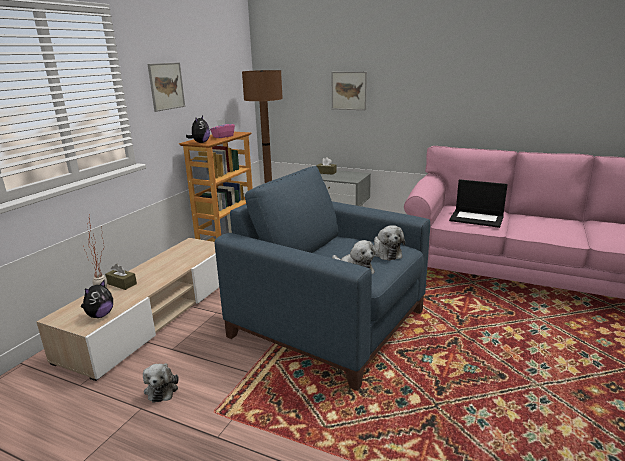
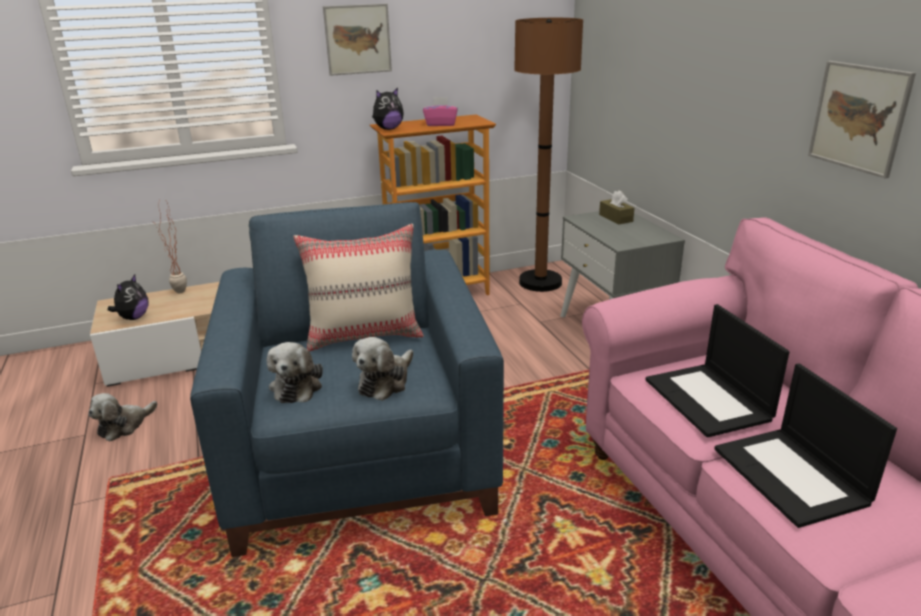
camera: 45 degrees right, 5 degrees up
(100, 315) = (133, 317): plush toy -> plush toy turned 60 degrees counterclockwise
(122, 284) = (205, 291): brown tissue box -> none
(327, 246) = (365, 335): none -> beige pillow
(349, 90) = (676, 71): picture -> picture (859, 117)
(533, 228) = (792, 476): none -> laptop

